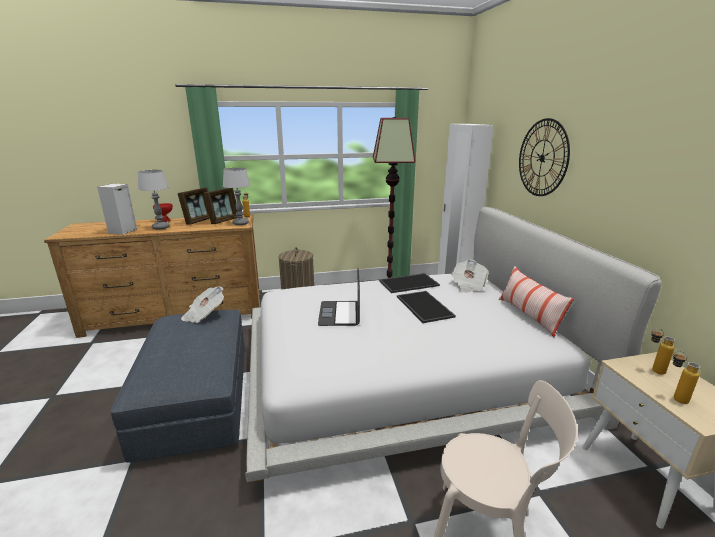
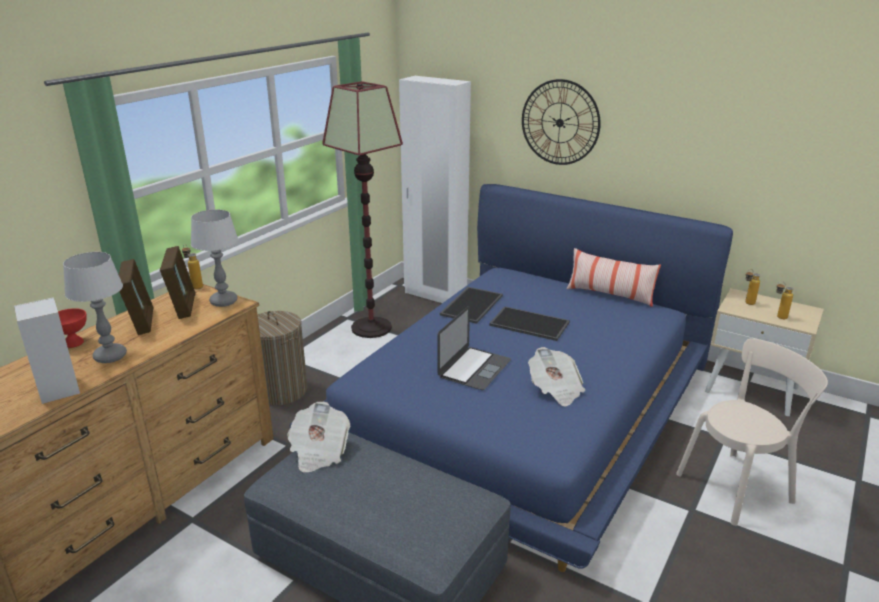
camera: 45 degrees left, 5 degrees up
(339, 313) = (474, 368): laptop -> laptop turned 105 degrees counterclockwise
(405, 369) = (521, 404): white bed -> blue bed
(468, 285) = (524, 285): newspaper -> newspaper (555, 389)

